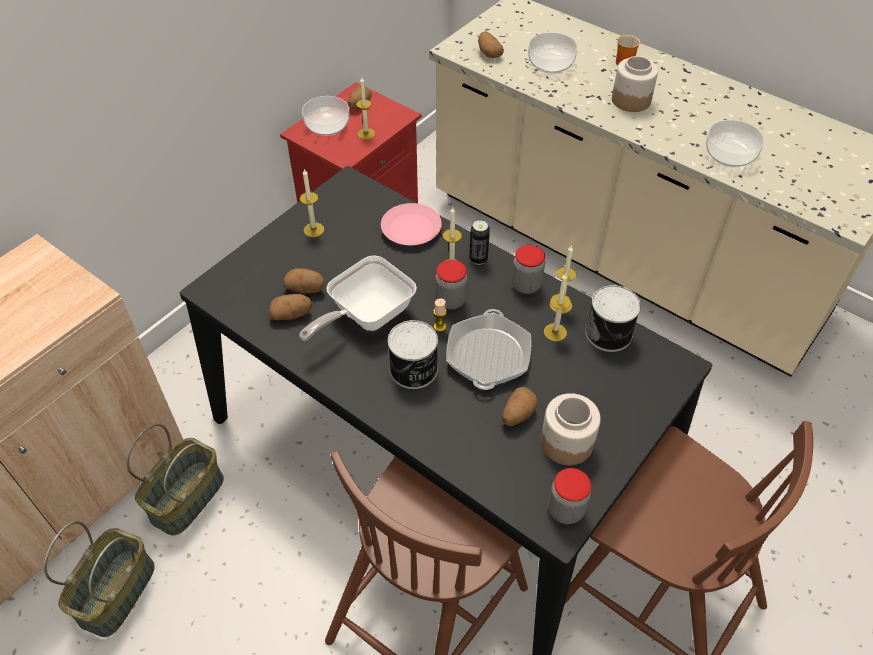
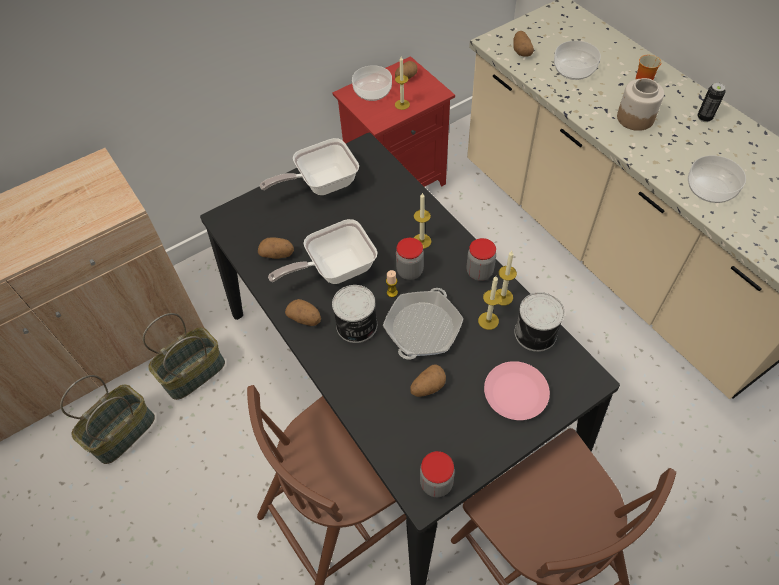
camera: 20 degrees right, 5 degrees up
(306, 289) = (296, 234): potato -> potato (305, 319)
(313, 230) = (321, 184): candle -> frying pan
(411, 229) = (401, 200): pink plate -> pink plate (516, 393)
(478, 259) = (447, 239): can -> can (704, 118)
(566, 442) = (459, 422): jar -> none

